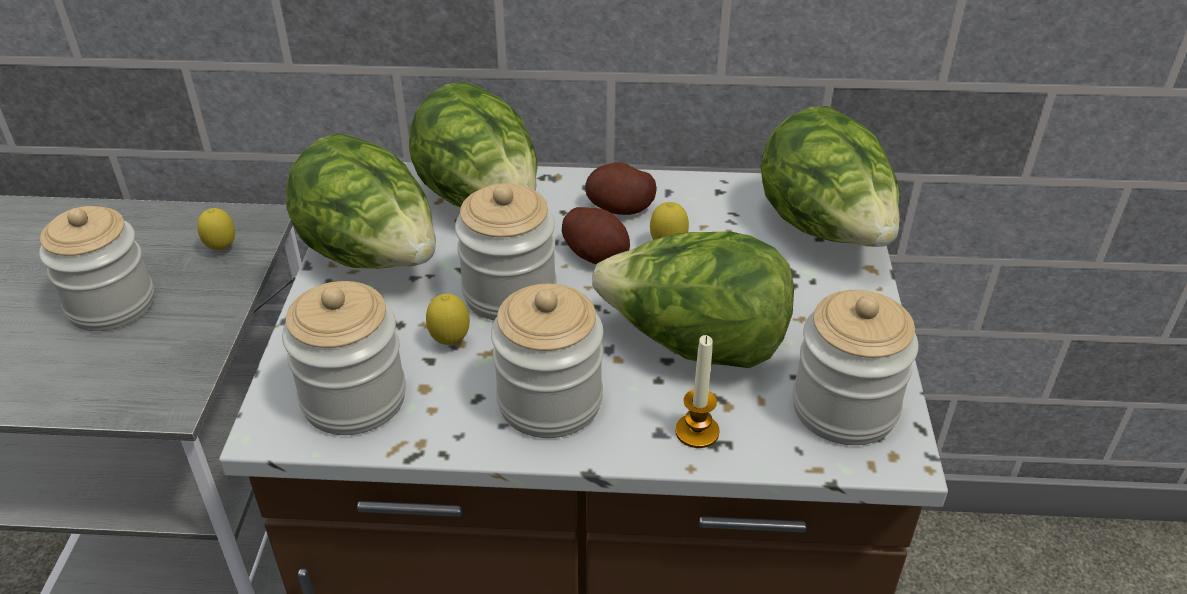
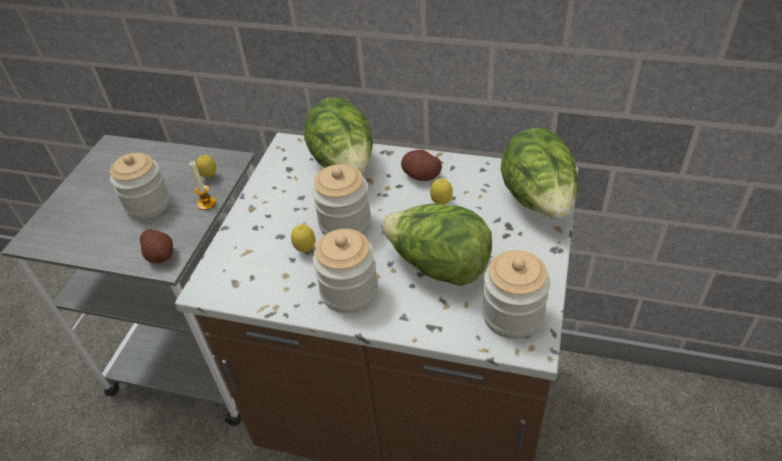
camera: 15 degrees right, 5 degrees up
(354, 398) = (248, 277): jar -> none
(372, 257) = (277, 194): lettuce -> none
(596, 254) = (399, 204): potato -> potato (160, 255)
(697, 432) = (424, 319): candle -> candle (206, 204)

